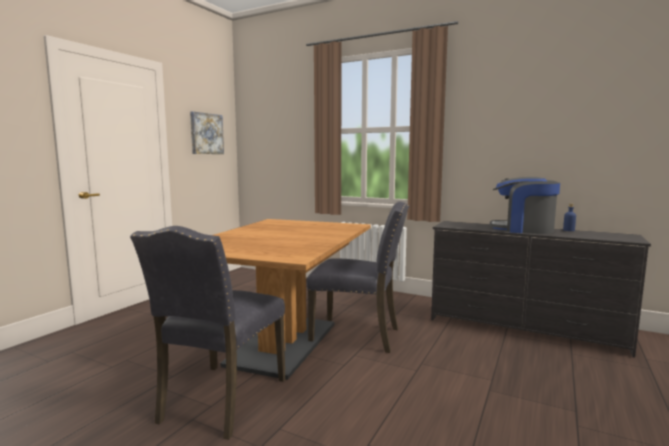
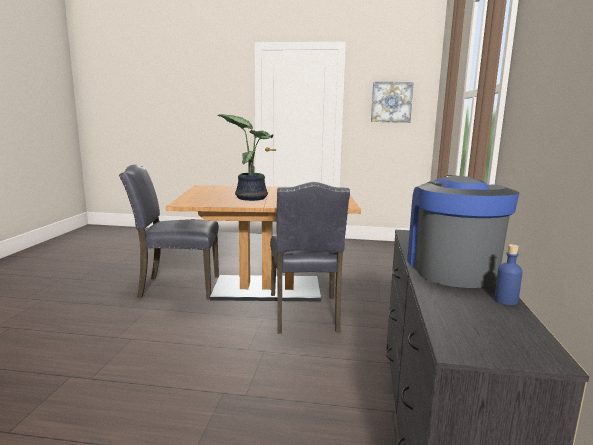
camera: 70 degrees right, 5 degrees up
(289, 239) = (250, 197): none -> potted plant

